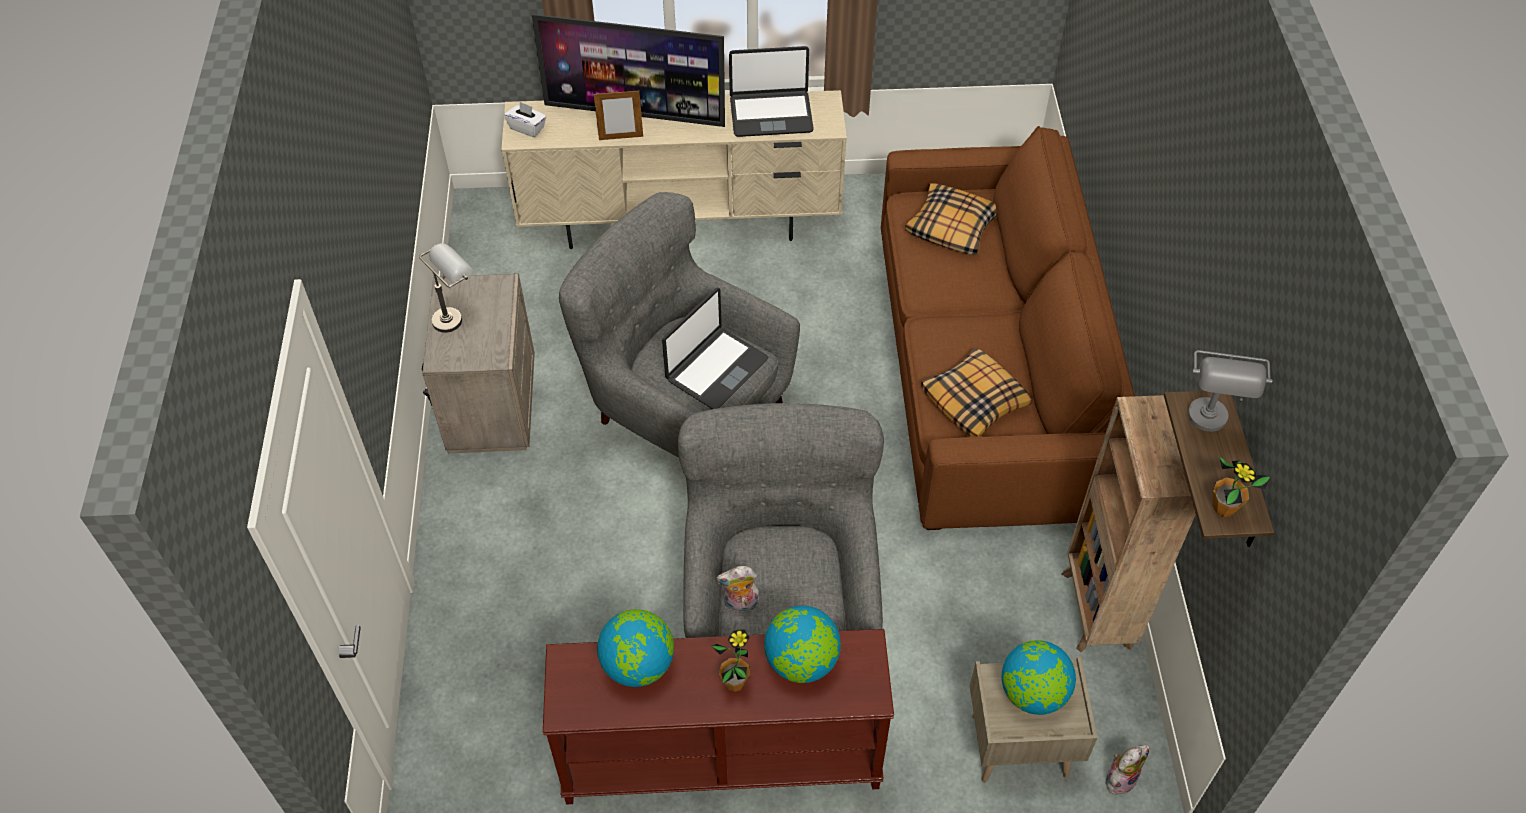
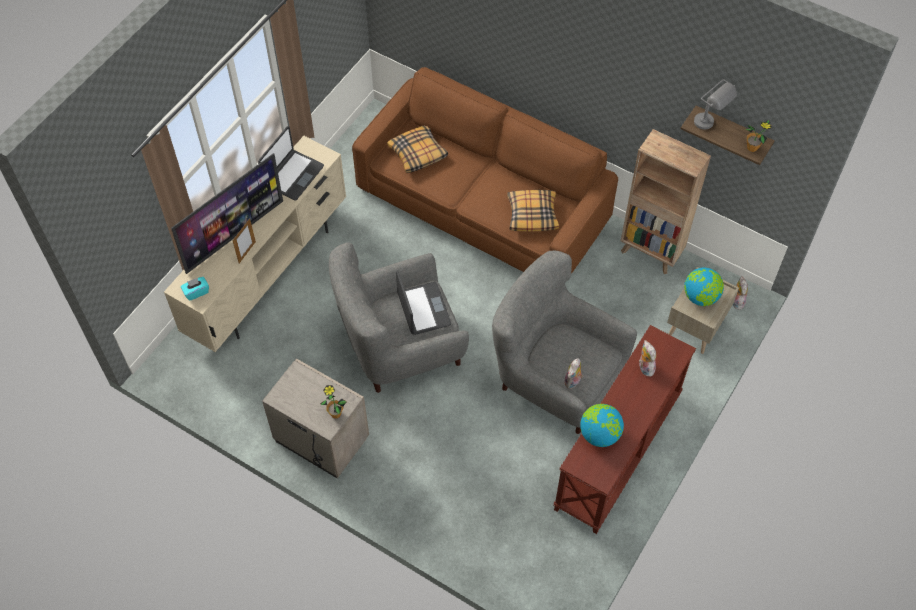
camera: 55 degrees left, 5 degrees up
(455, 315) = (301, 404): grey table lamp -> none
(527, 128) = (196, 292): white tissue box -> turquoise tissue box
(735, 683) = (637, 400): potted plant -> potted plant (335, 414)
(801, 662) = (644, 367): globe -> plush toy

